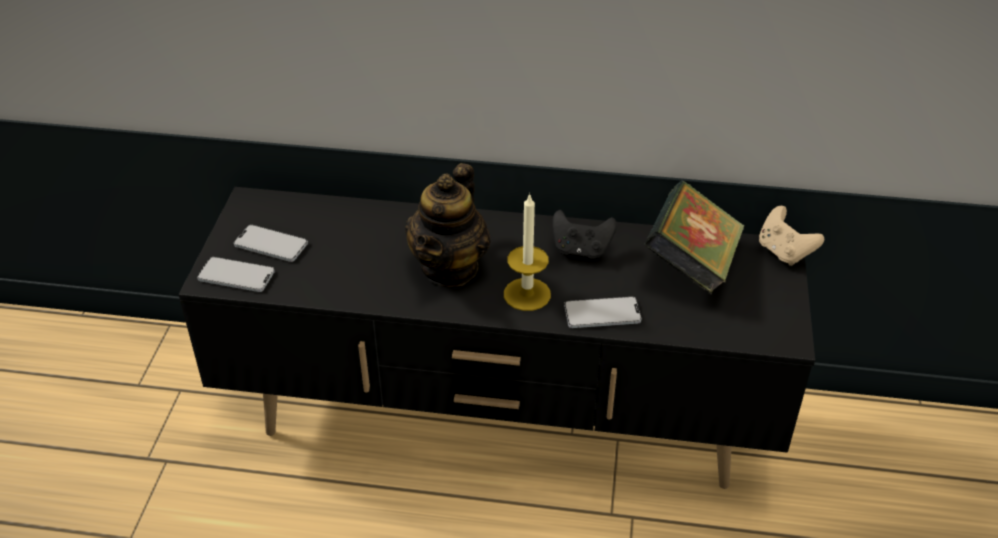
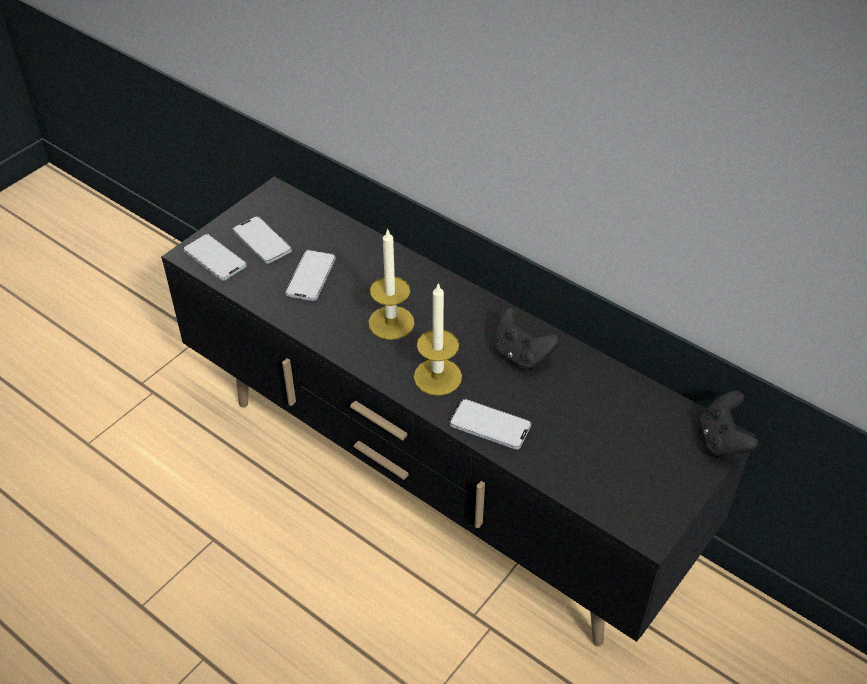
camera: 30 degrees right, 5 degrees up
(344, 257) = (311, 276): none -> phone
(450, 267) = (391, 322): teapot -> candle
(691, 265) = (615, 414): book -> none
(784, 252) = (722, 440): beige game controller -> black game controller

